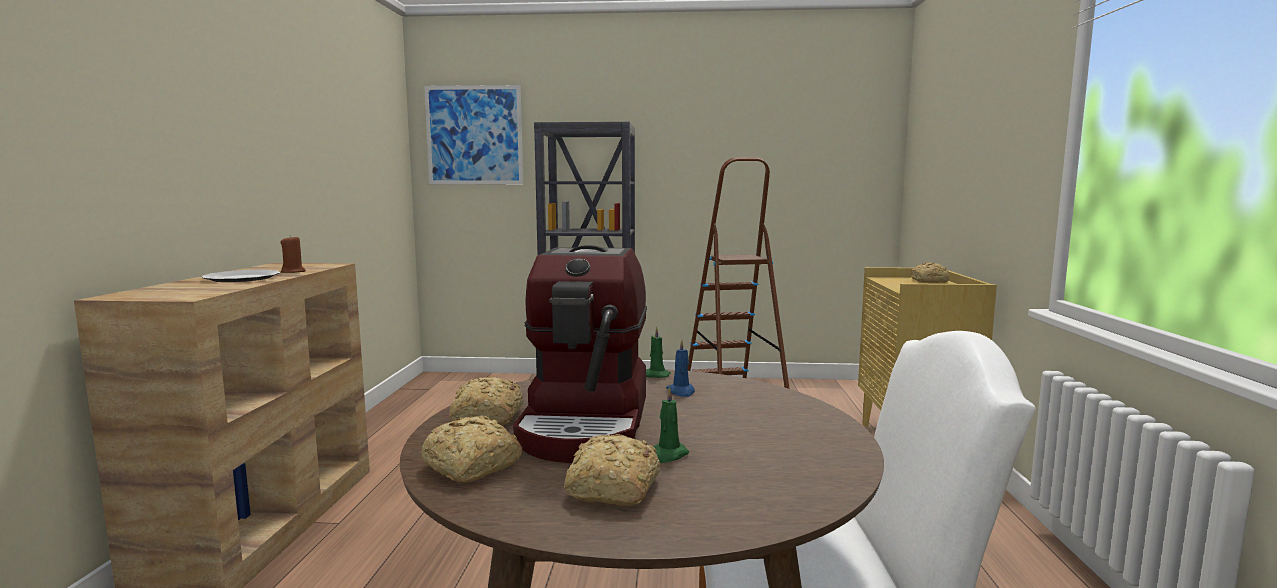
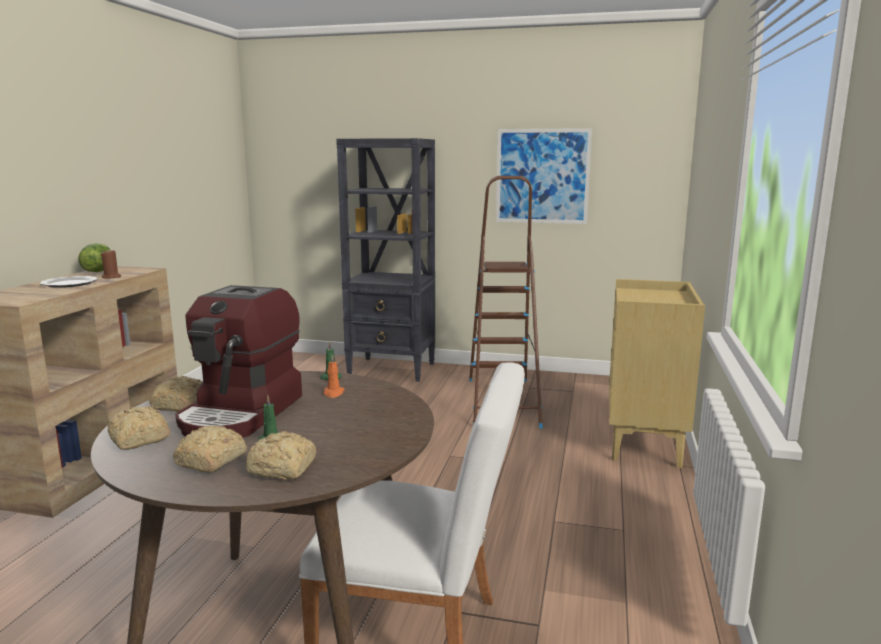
camera: 10 degrees right, 5 degrees up
(266, 267) = (97, 271): none -> lettuce
(474, 135) = (297, 145): picture -> picture (542, 176)
(681, 392) = (333, 393): blue candle -> orange candle
(930, 281) = (669, 295): bread -> bread (283, 469)

